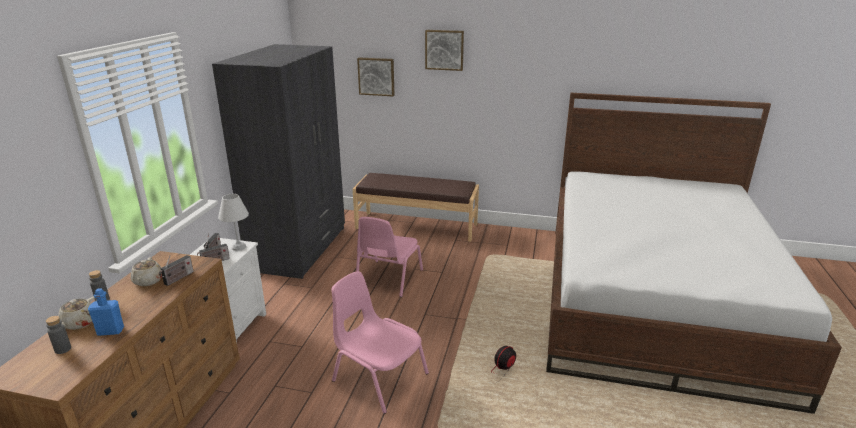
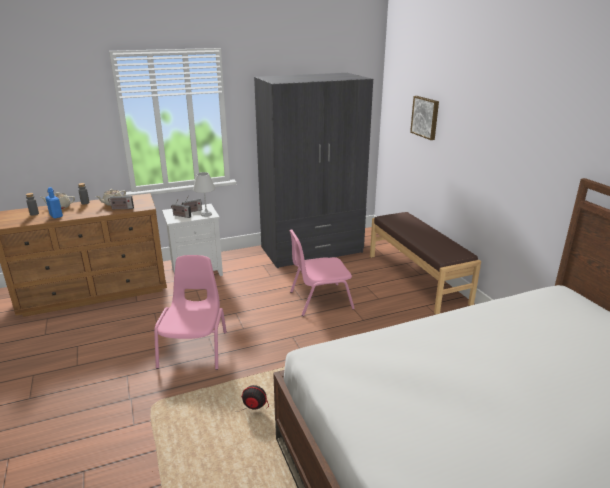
camera: 55 degrees right, 0 degrees up
(444, 50) = (477, 98): picture -> none

